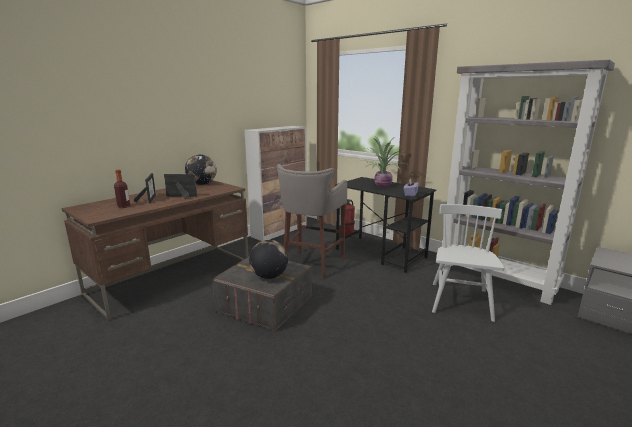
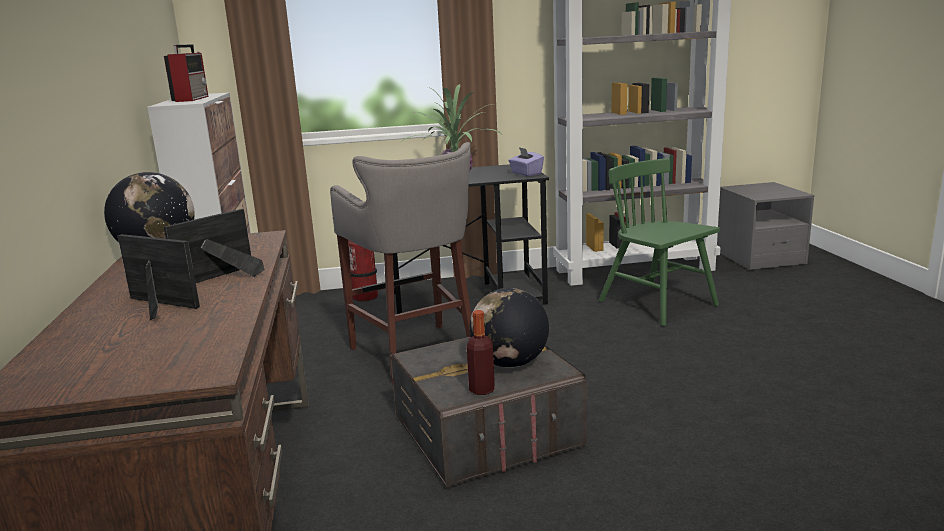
camera: 50 degrees left, 0 degrees up
(124, 206) = (160, 335): bottle -> bottle (482, 389)
(272, 128) = (192, 99): none -> radio
(460, 301) = (657, 303): white chair -> green chair

